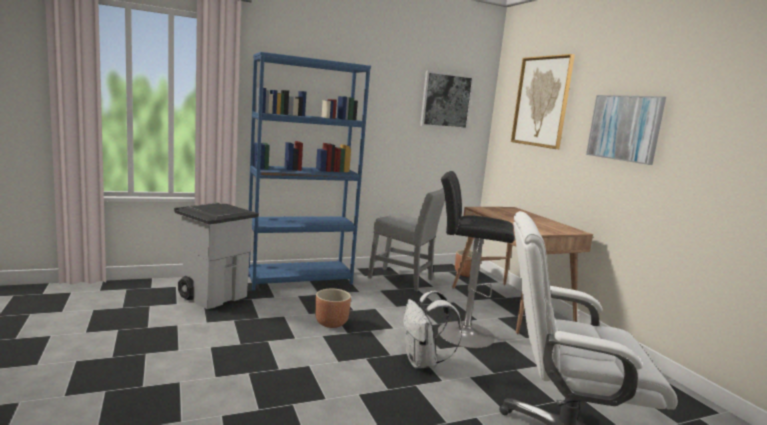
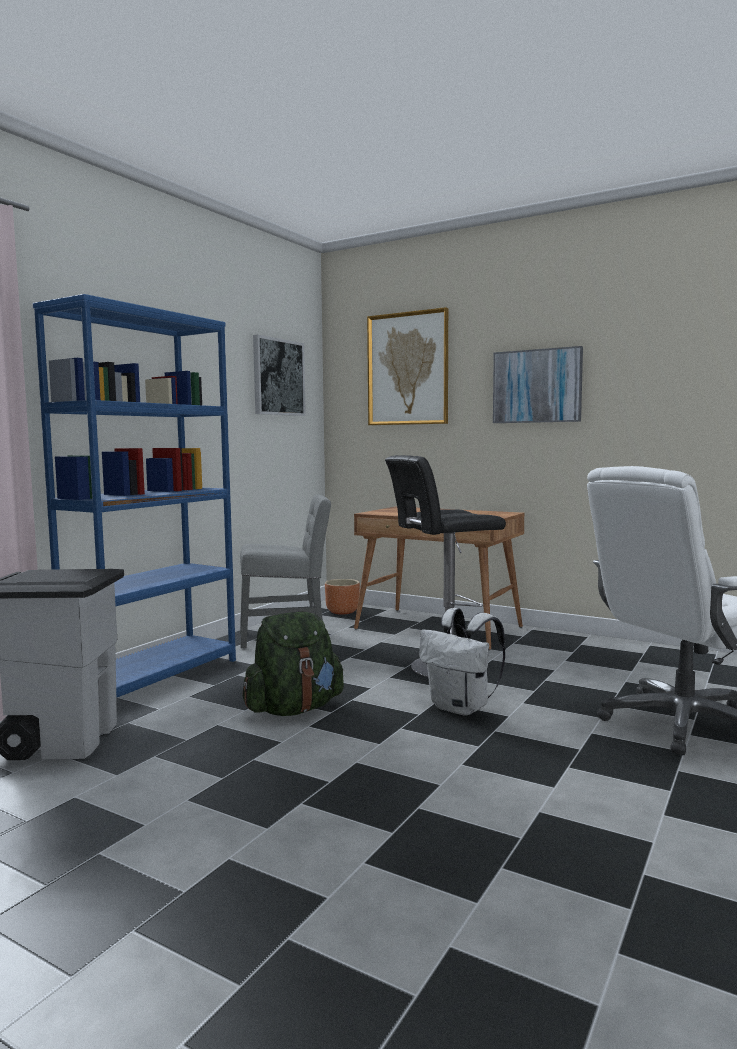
camera: 35 degrees left, 5 degrees down
(331, 323) = (294, 709): brown planter -> green backpack

